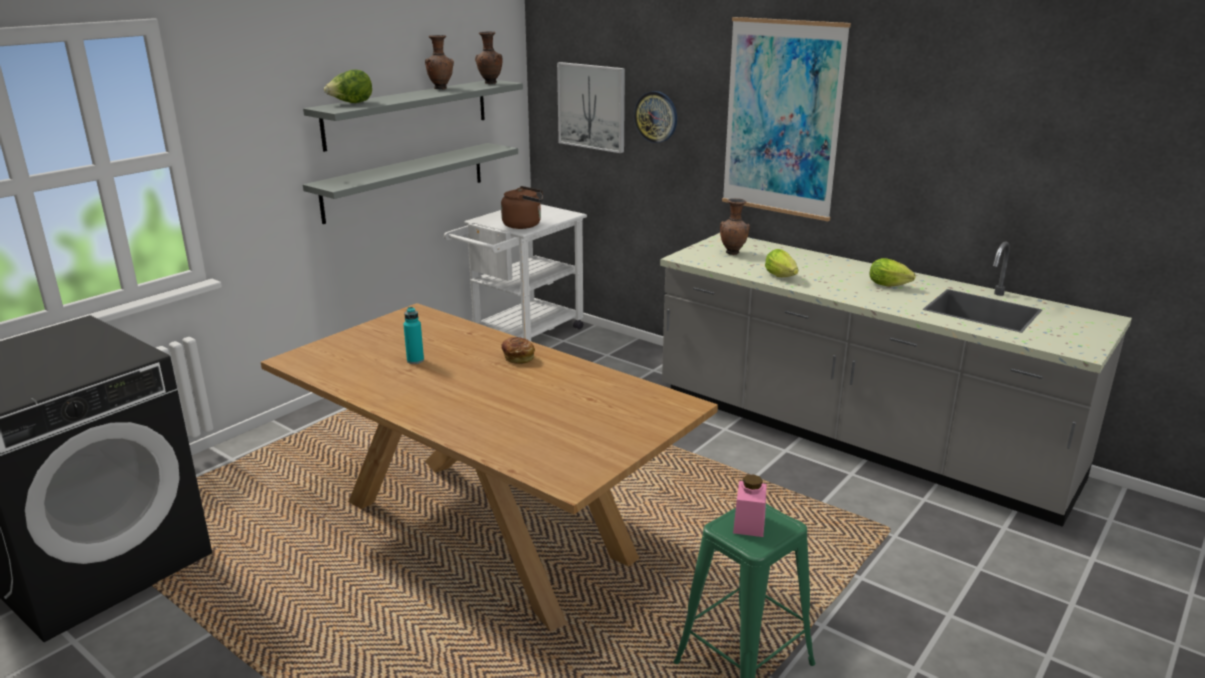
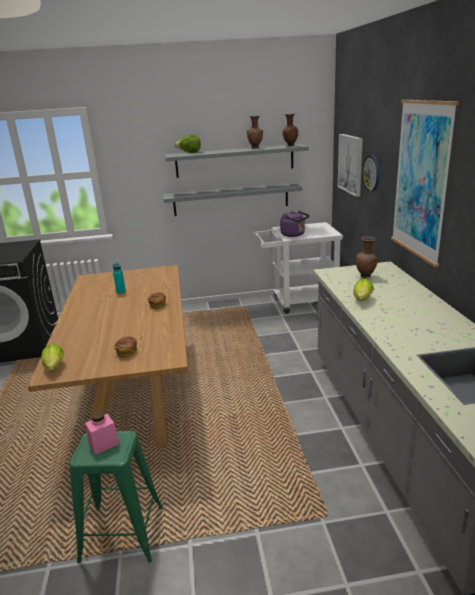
camera: 45 degrees right, 0 degrees up
(524, 225) = (294, 235): brown kettle -> purple kettle
(612, 419) = (127, 352): none -> bread
(891, 286) = (431, 330): lettuce -> lettuce (54, 368)

